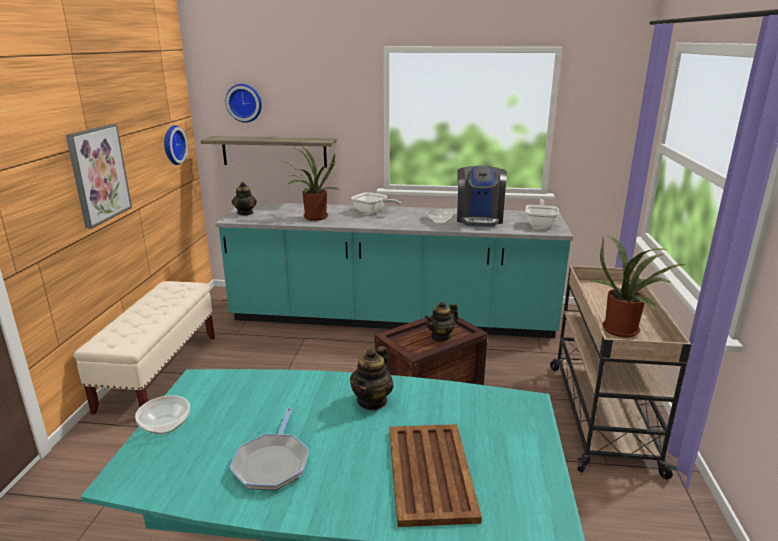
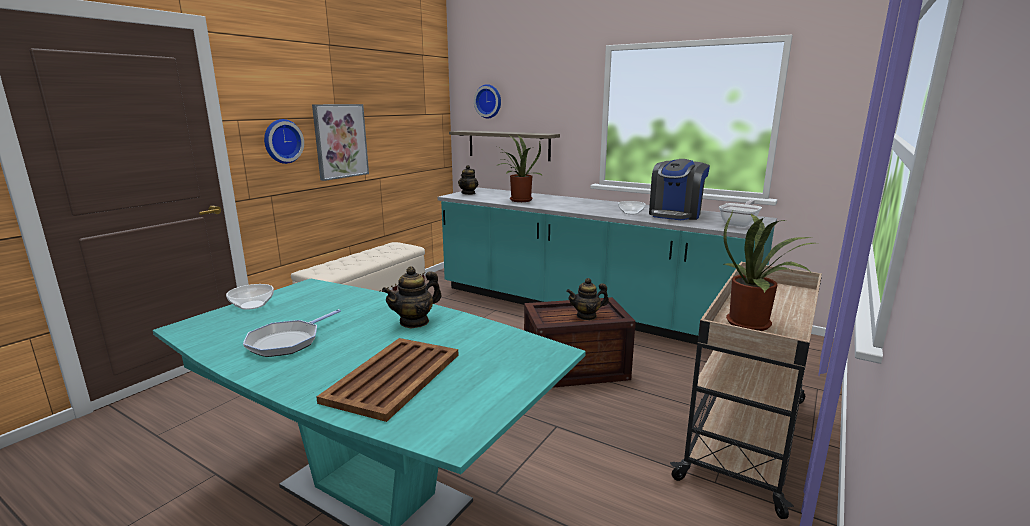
camera: 25 degrees right, 5 degrees down
(172, 145) = (423, 133): wall clock -> wall clock (282, 141)
(372, 212) = (576, 201): frying pan -> none

